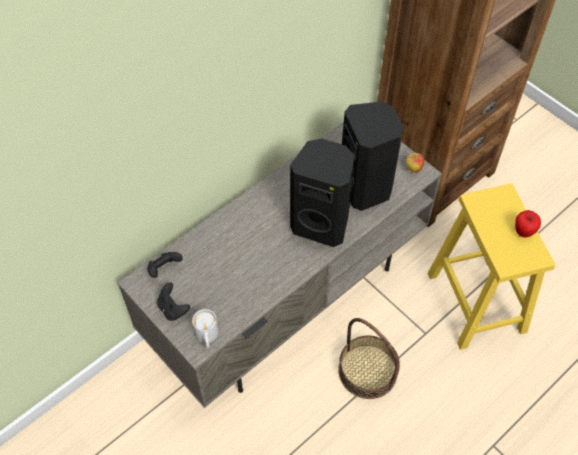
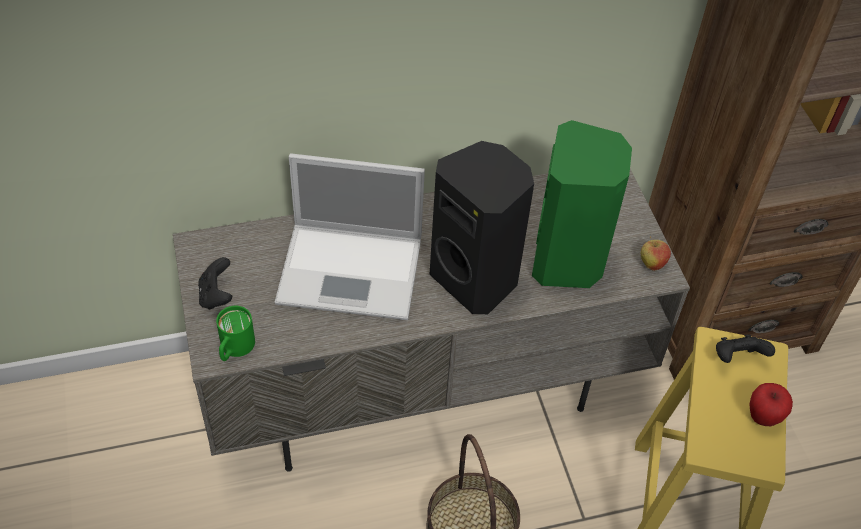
camera: 25 degrees right, 5 degrees down
(164, 269) = (238, 244): black game controller -> black game controller (737, 358)
(207, 337) = (234, 349): white mug -> green mug
(246, 253) = (353, 271): none -> laptop
(366, 187) = (569, 260): black speaker -> green speaker

